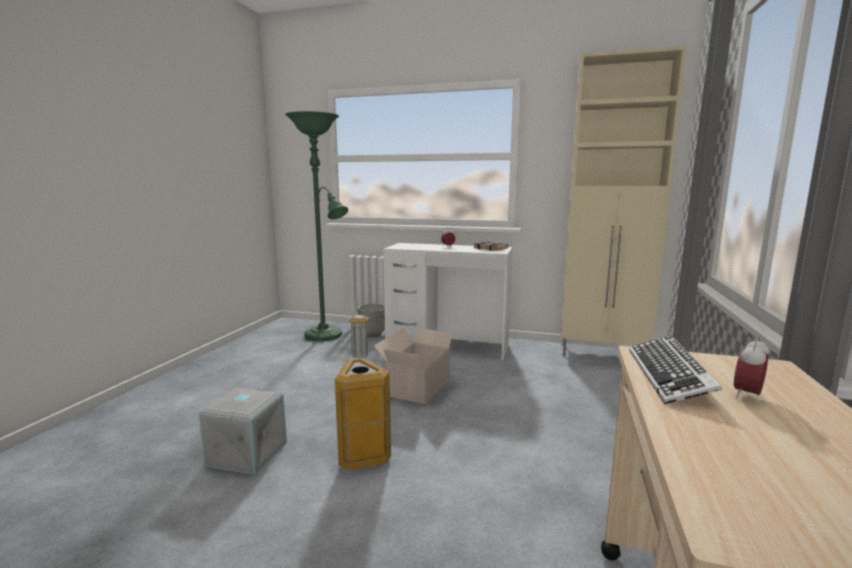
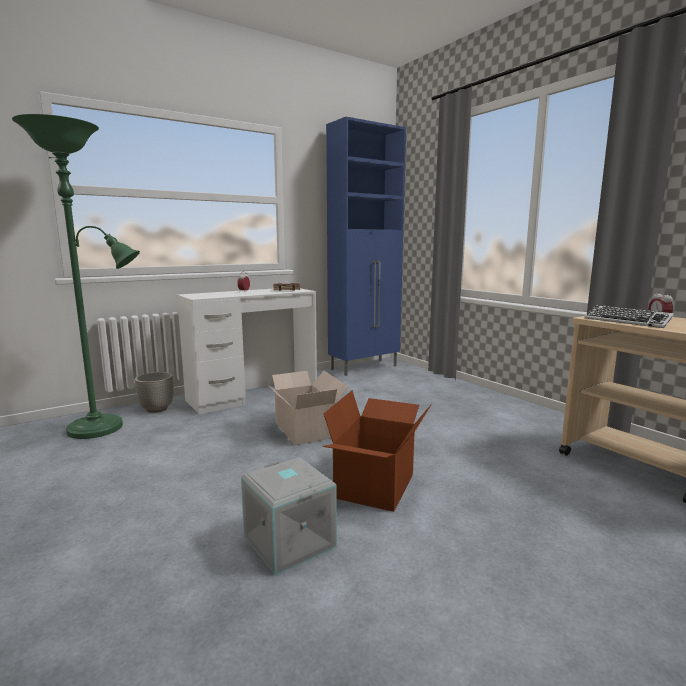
camera: 50 degrees left, 0 degrees up
(363, 456) = (376, 486): trash can -> cardboard box
(603, 354) = (365, 367): beige cabinet -> blue cabinet

